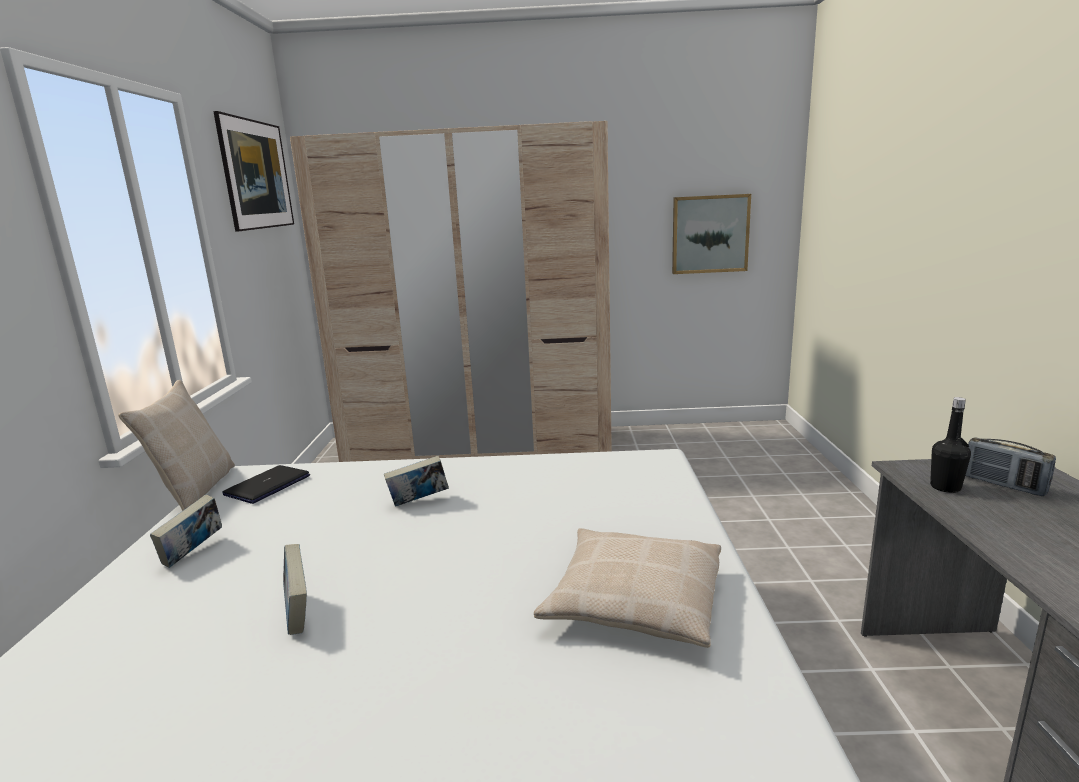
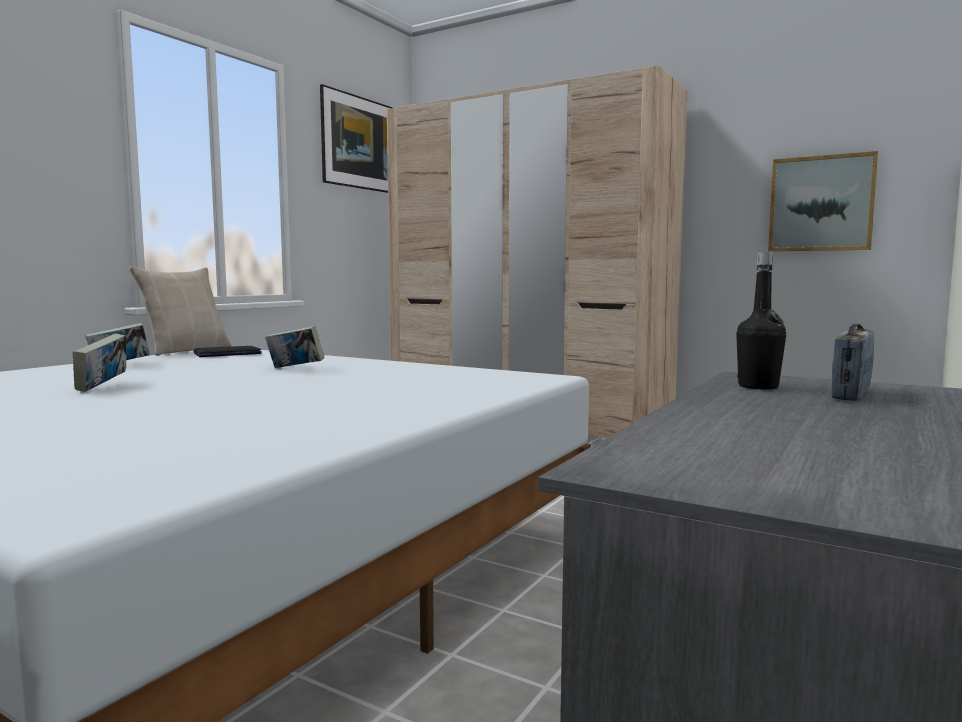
camera: 30 degrees right, 10 degrees down
(634, 600) = (307, 417): beige pillow -> none
(1003, 485) = (851, 394): radio -> radio turned 45 degrees clockwise

